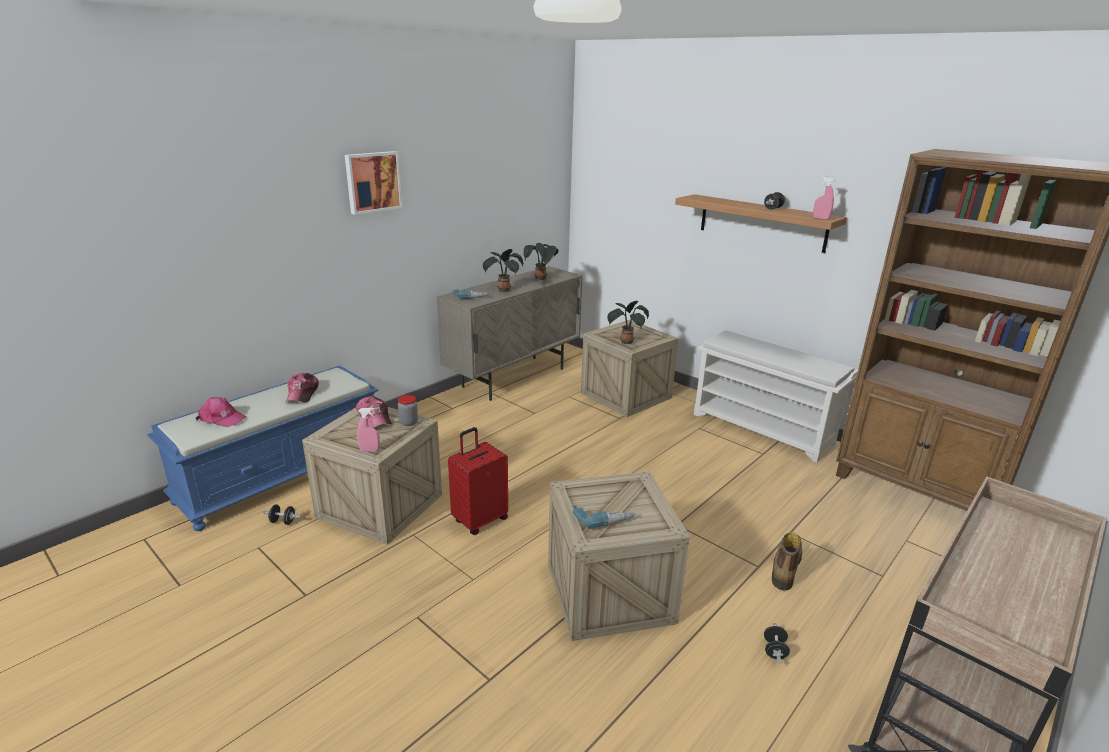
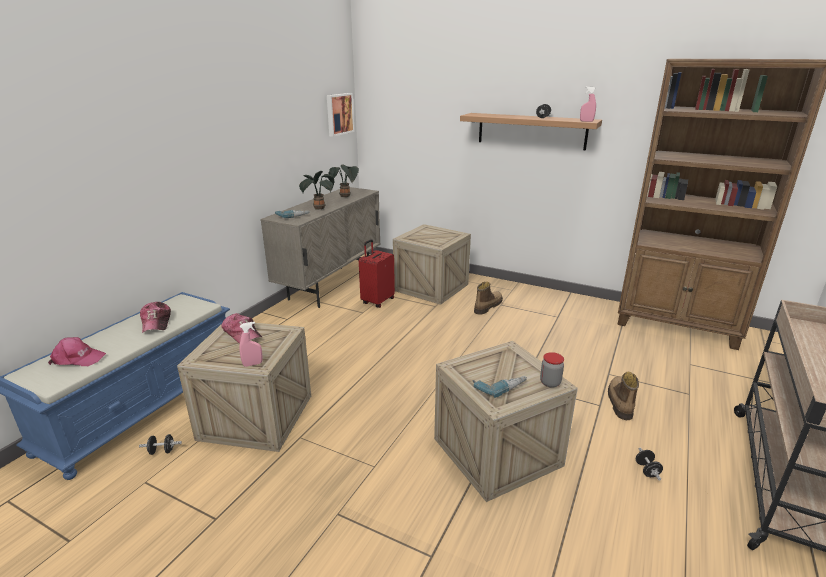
camera: 15 degrees left, 0 degrees up
(372, 182) = (196, 111): picture -> picture (339, 114)
(408, 422) = (278, 333): jar -> jar (550, 383)
(479, 520) = (356, 412): red suitcase -> red suitcase (377, 301)
(626, 342) = (432, 241): potted plant -> none
(681, 428) = (487, 306): none -> boot
(763, 429) = (548, 298): white shoe rack -> none

